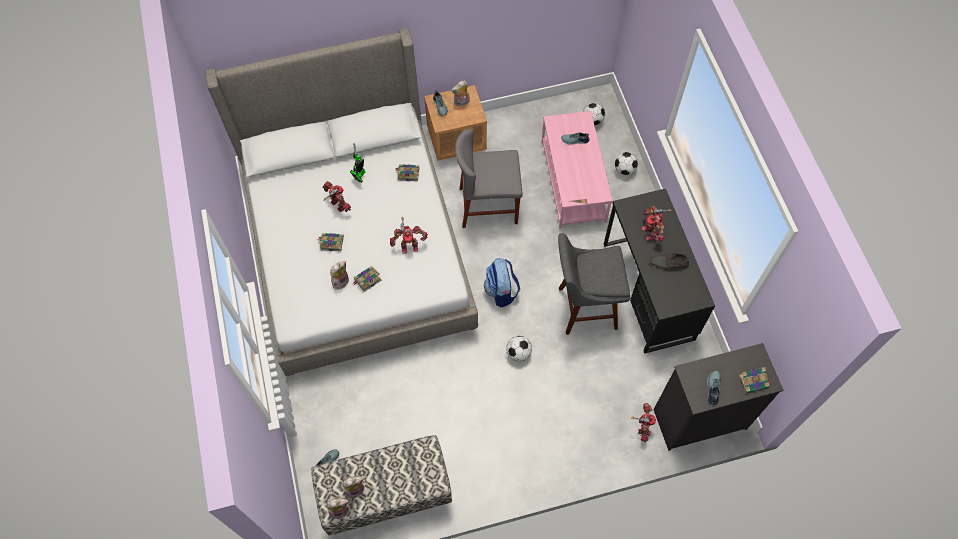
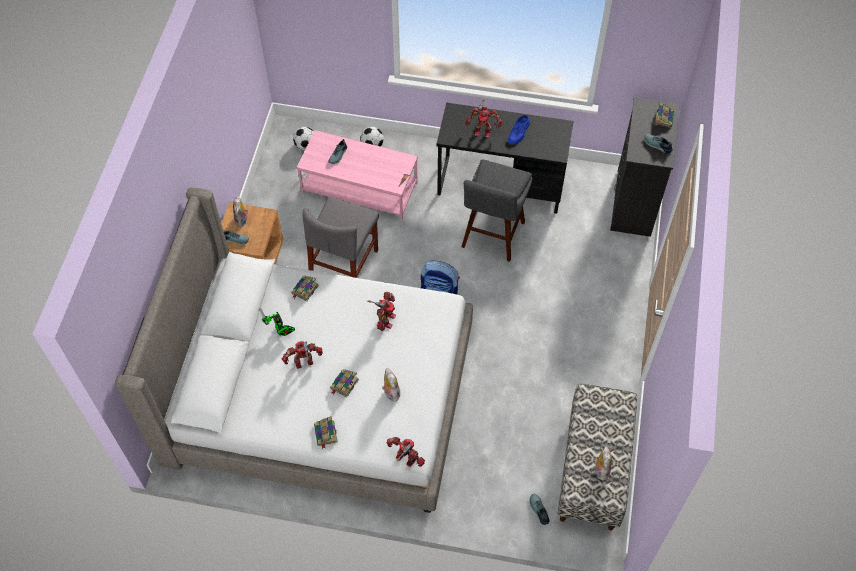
camera: 65 degrees left, 5 degrees down
(339, 509) = (615, 490): plush toy -> none
(367, 280) = (402, 369): book -> book (326, 434)
(518, 353) = (508, 305): football -> none
(642, 427) = (621, 244): toy robot -> toy robot (406, 459)
(669, 263) = (519, 132): grey shoe -> blue shoe

